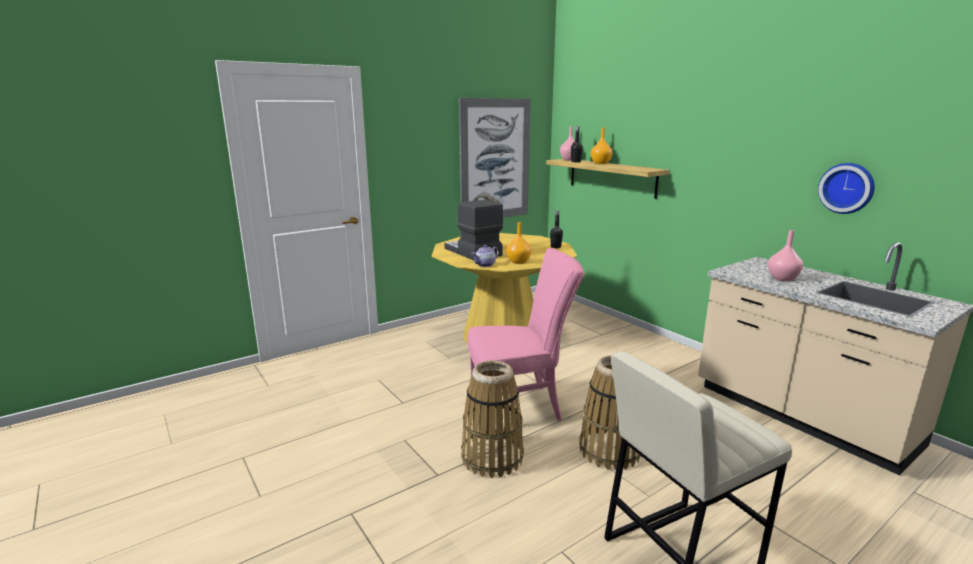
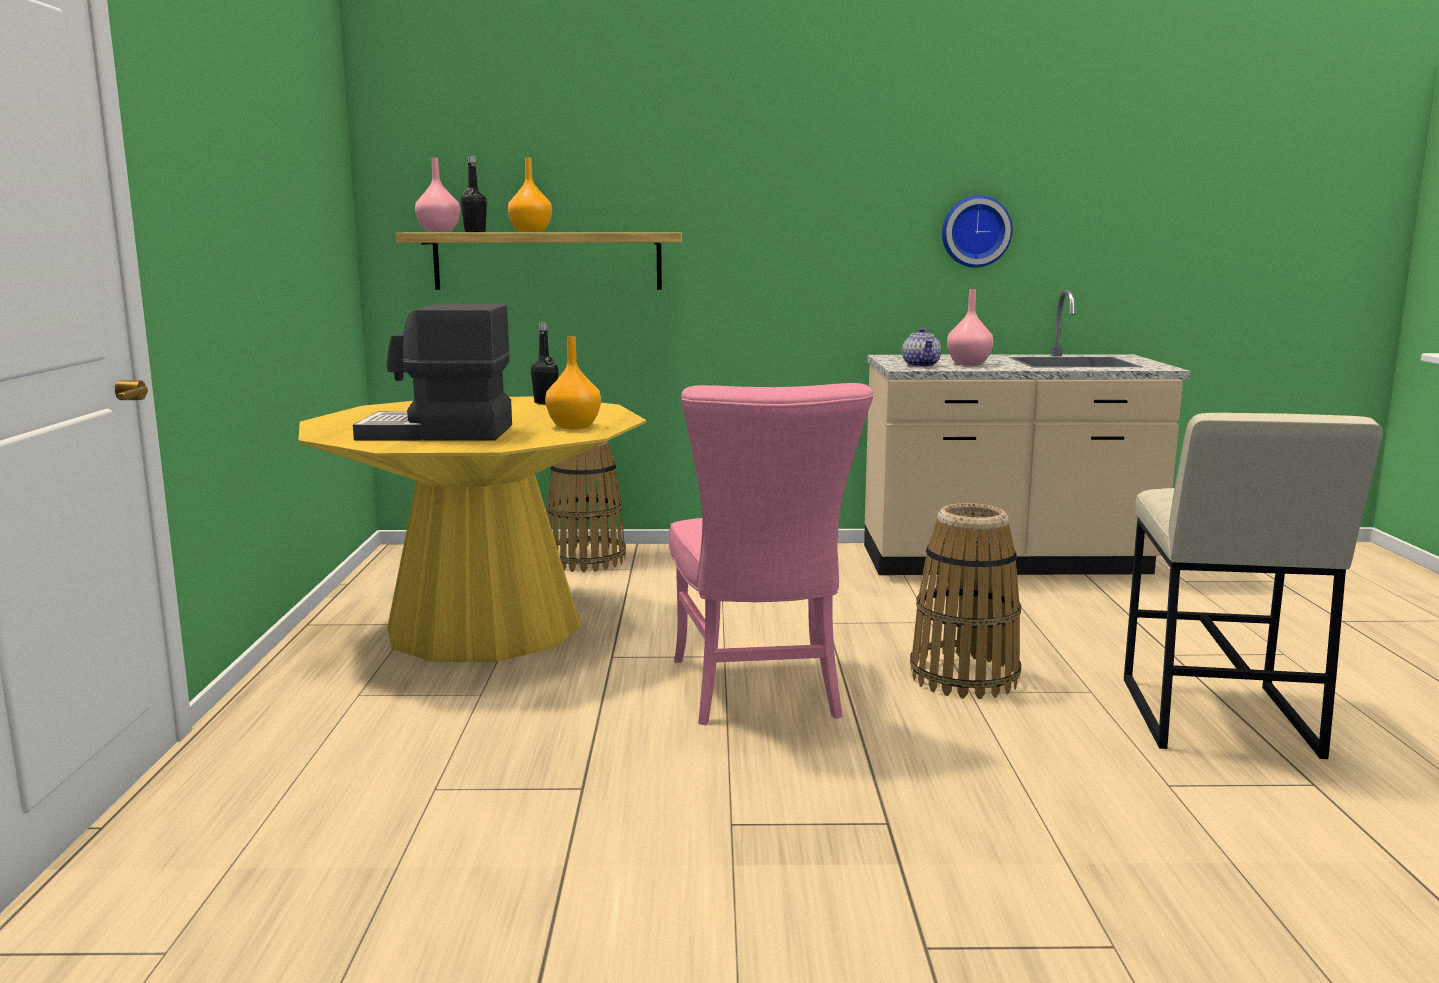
camera: 55 degrees left, 5 degrees down
(485, 265) = (538, 440): teapot -> teapot (921, 365)
(492, 457) = (887, 761): basket -> basket (585, 560)
(495, 160) = (302, 232): picture -> none
(520, 406) = (760, 692): pink chair -> pink chair turned 150 degrees clockwise

